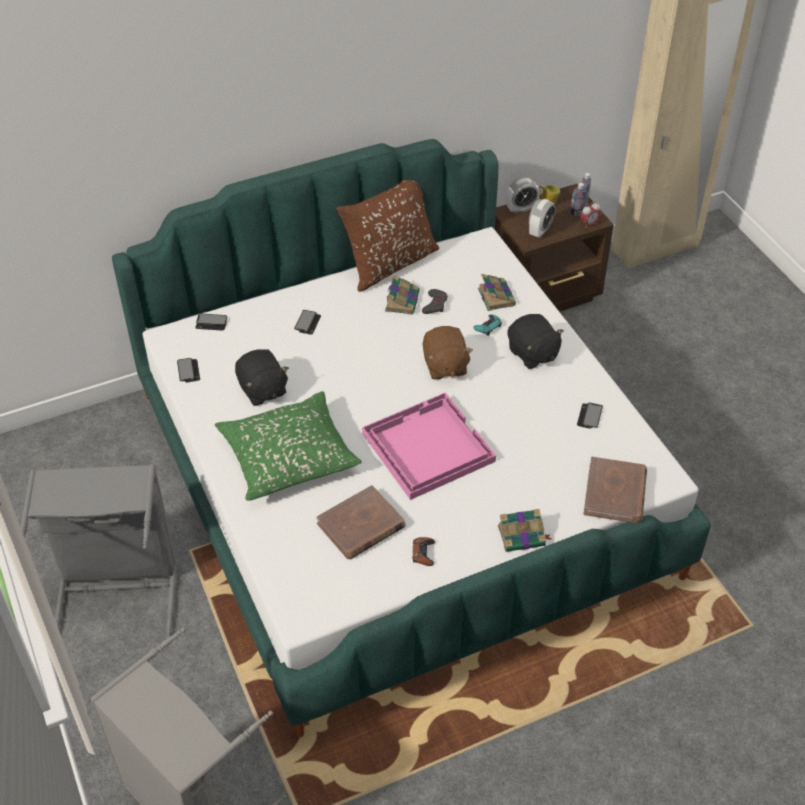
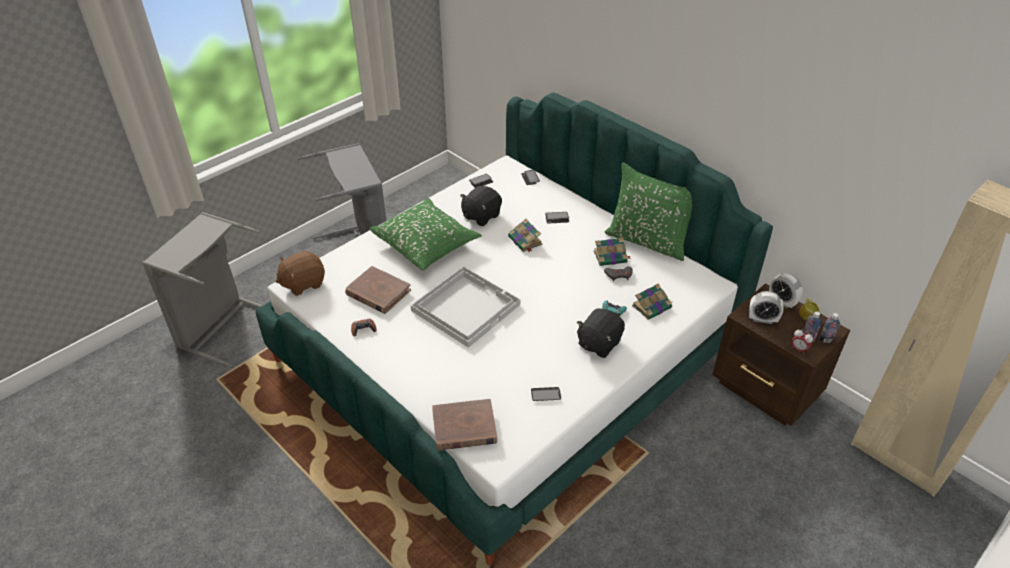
camera: 70 degrees right, 5 degrees down
(390, 263) = (647, 241): brown pillow -> green pillow
(426, 447) = (465, 306): pink tray -> white tray
(444, 366) = (554, 296): brown plush toy -> brown plush toy (303, 283)
(522, 536) = (398, 380): book -> book (525, 241)

